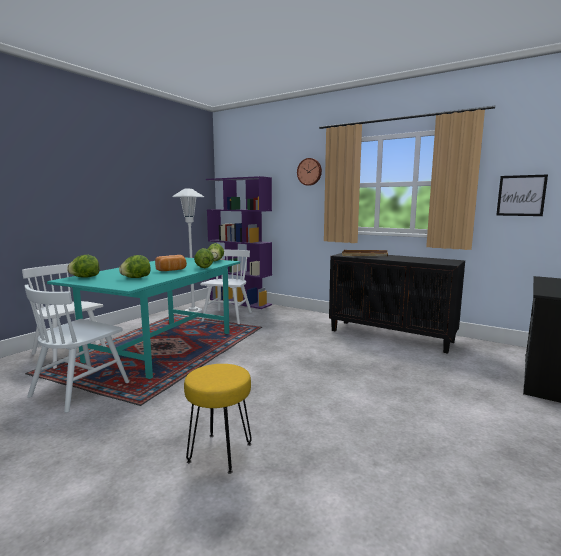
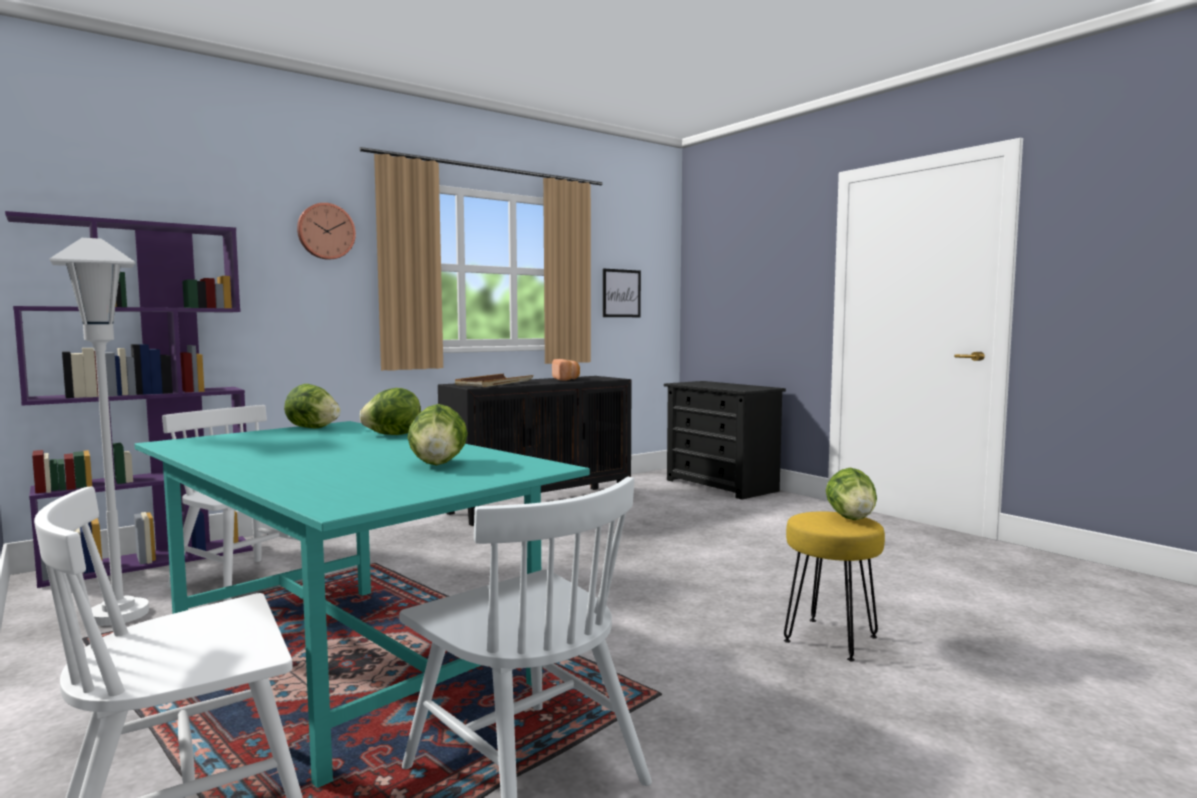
camera: 70 degrees left, 5 degrees down
(85, 277) = (341, 493): lettuce -> lettuce (851, 518)
(172, 270) = (385, 447): bread -> bread (566, 379)

